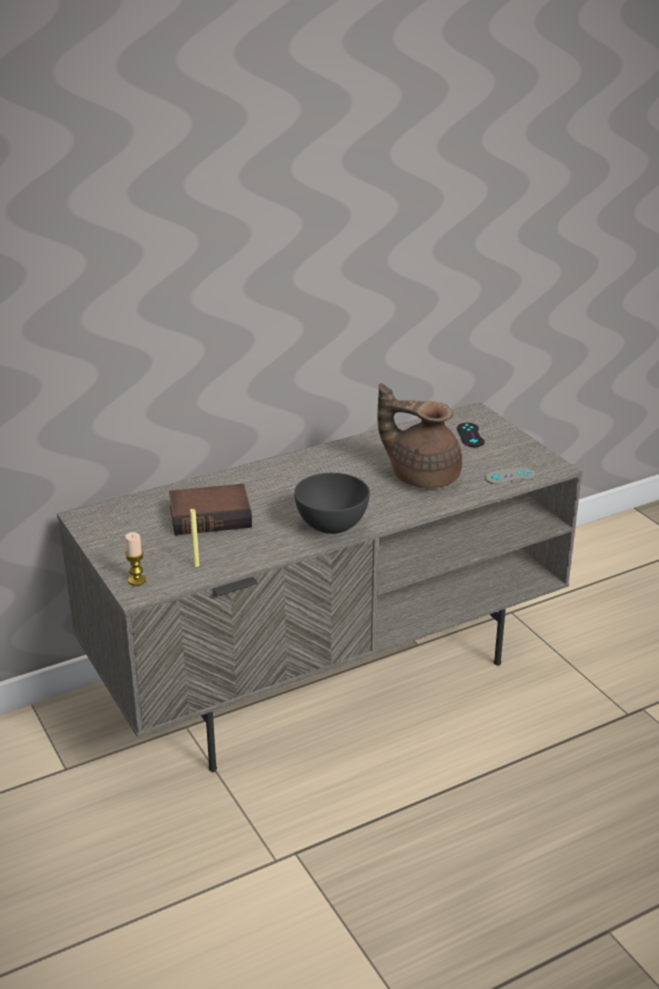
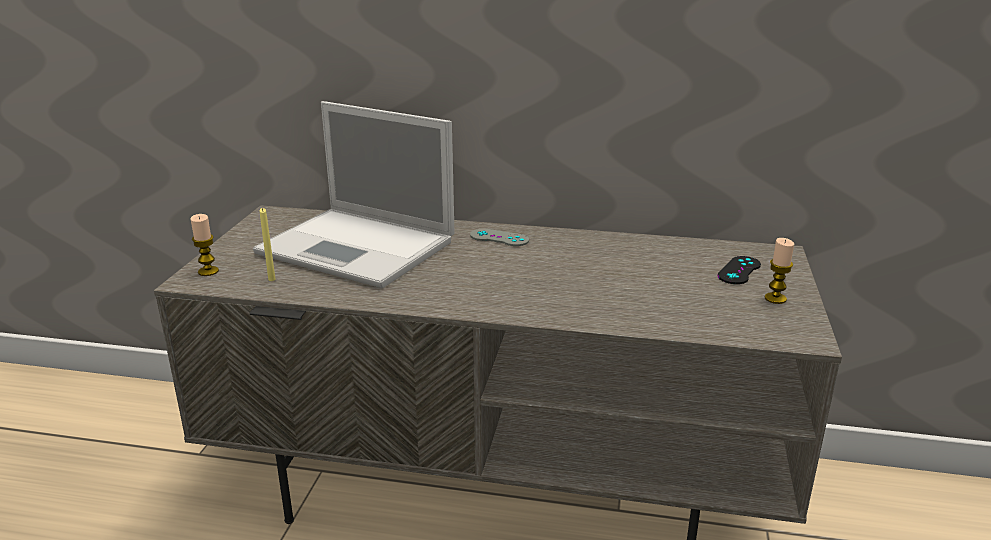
camera: 40 degrees right, 5 degrees down
(211, 516) = (360, 247): book -> laptop
(332, 525) = (446, 295): grey bowl -> none
(422, 475) = (619, 287): brown teapot -> none
(510, 476) = (726, 325): grey game controller -> grey game controller (499, 238)
(512, 448) = (775, 299): none -> candle

